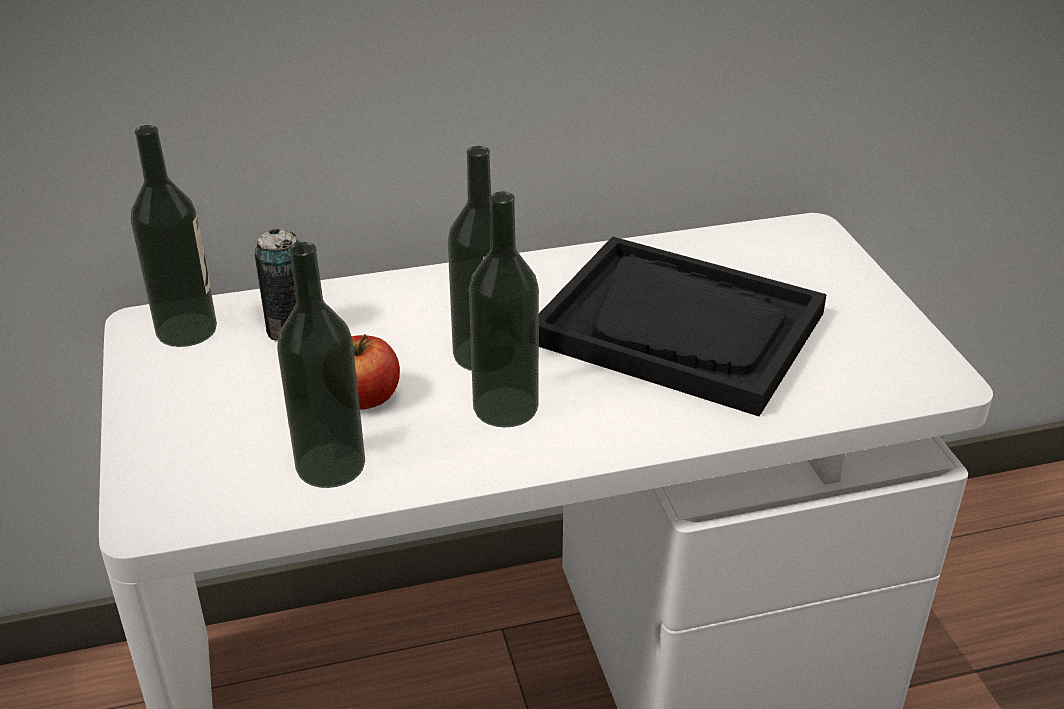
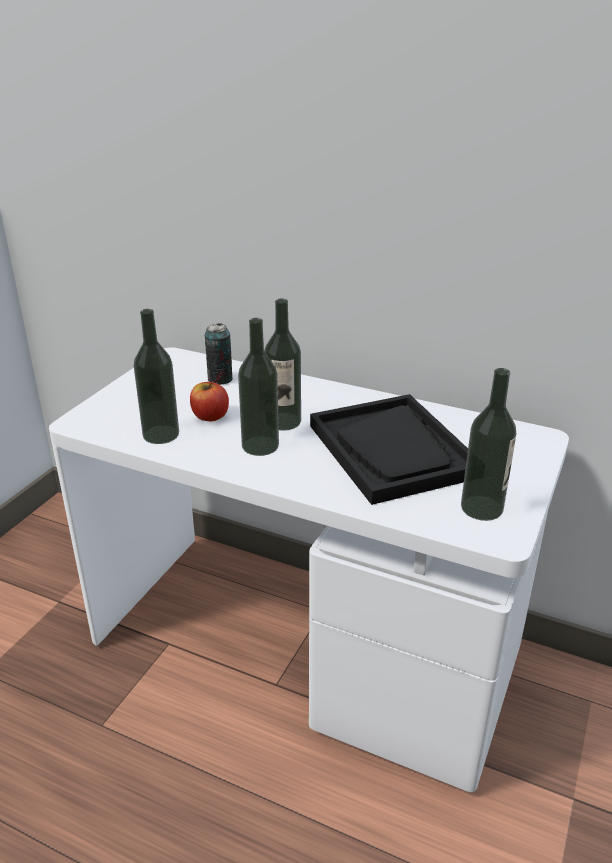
camera: 40 degrees right, 5 degrees down
(186, 330) = (183, 363): bottle -> bottle (482, 508)

